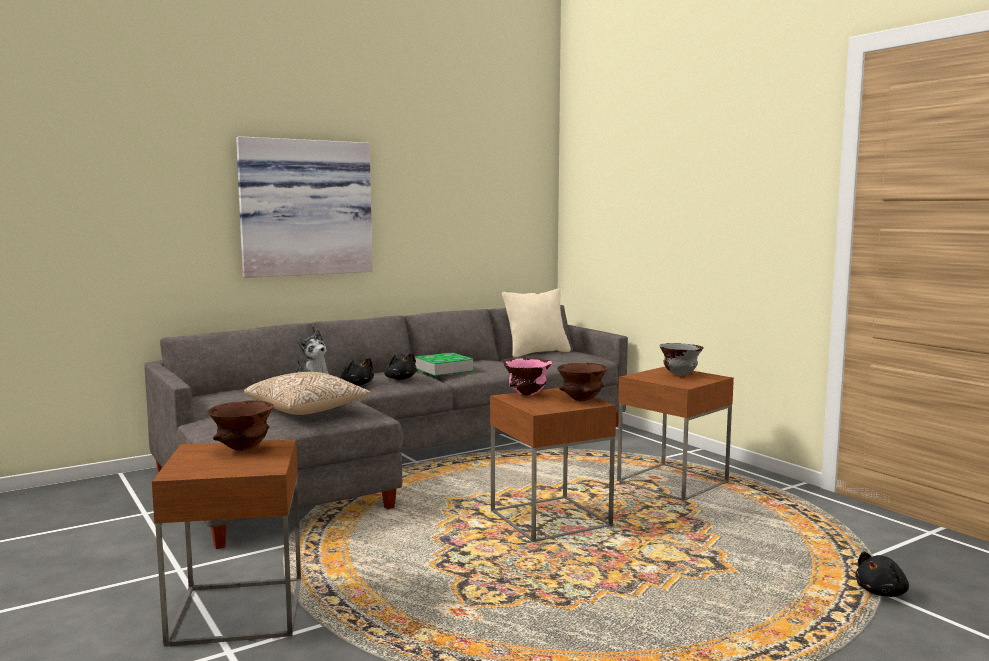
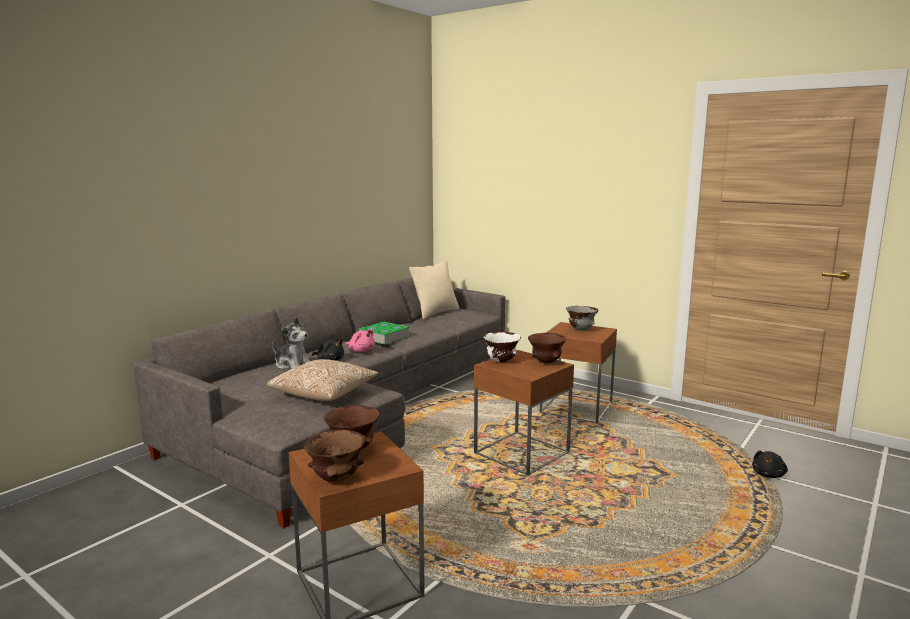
camera: 20 degrees left, 5 degrees up
(188, 470) = (335, 479): none -> brown bowl
(305, 208) = (255, 206): picture -> none
(400, 379) = (361, 351): black plush toy -> pink plush toy
(527, 395) = (501, 362): pink bowl -> white bowl

